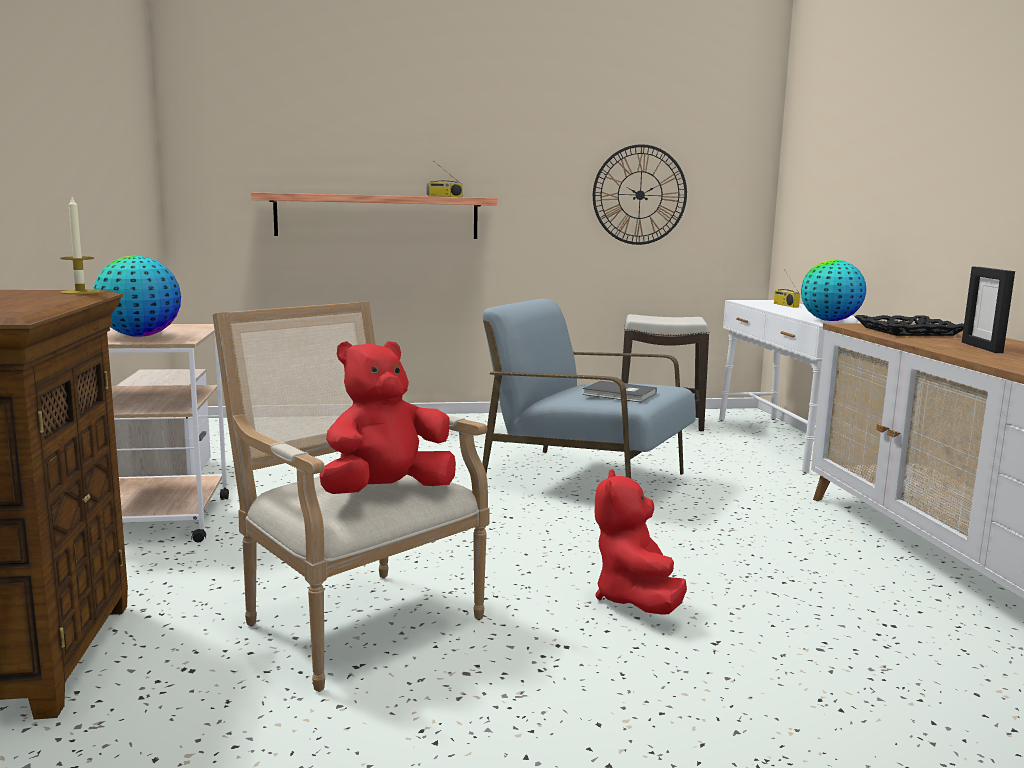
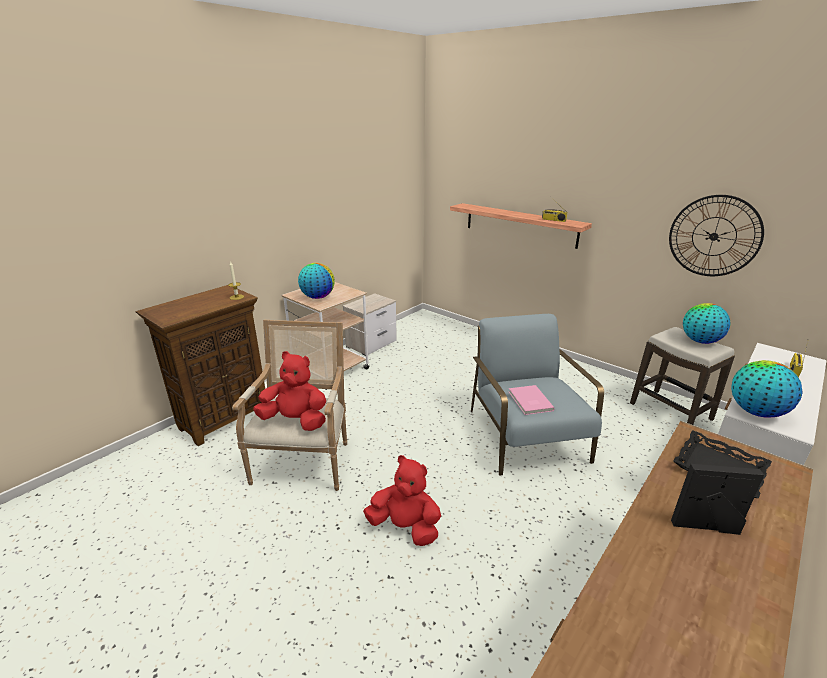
camera: 50 degrees right, 15 degrees up
(620, 394) = (529, 401): grey book -> pink book
(636, 600) = (405, 527): red plush toy -> red plush toy turned 60 degrees clockwise
(670, 317) = (700, 341): none -> globe
(983, 347) = (704, 527): picture frame -> picture frame turned 45 degrees clockwise

